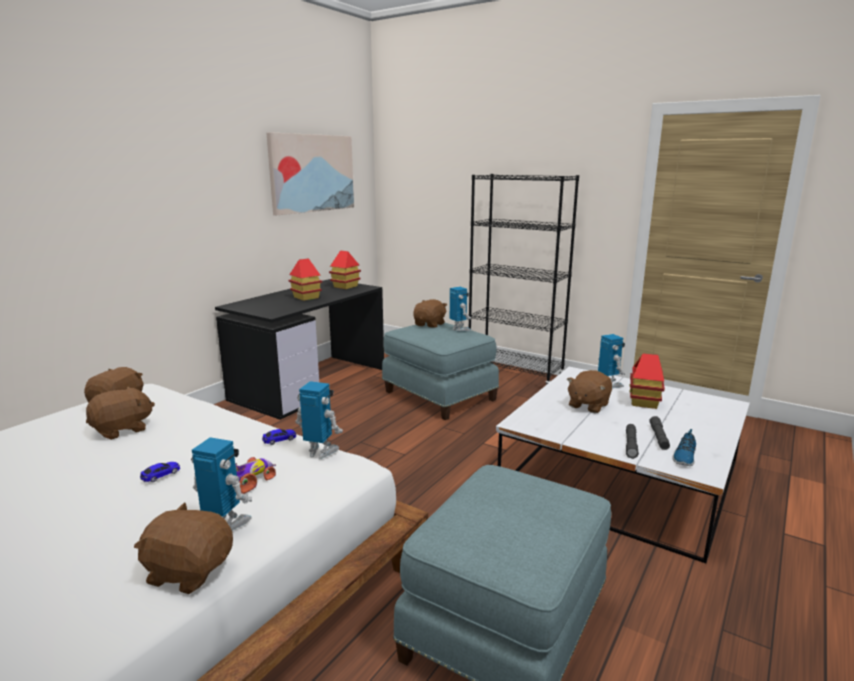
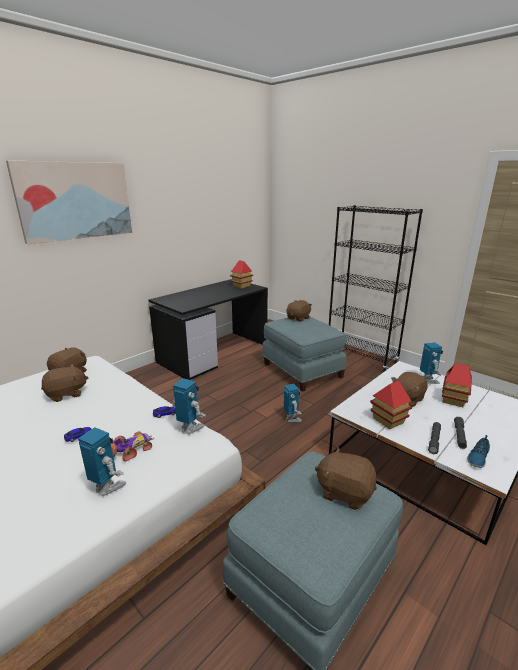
camera: 10 degrees right, 5 degrees up
(189, 571) = (71, 525): brown plush toy -> brown plush toy (344, 492)
(306, 297) = (211, 294): toy house -> toy house (388, 420)
(312, 173) = (221, 203): picture -> picture (75, 201)
(459, 329) = (319, 324): toy robot -> toy robot (292, 419)

